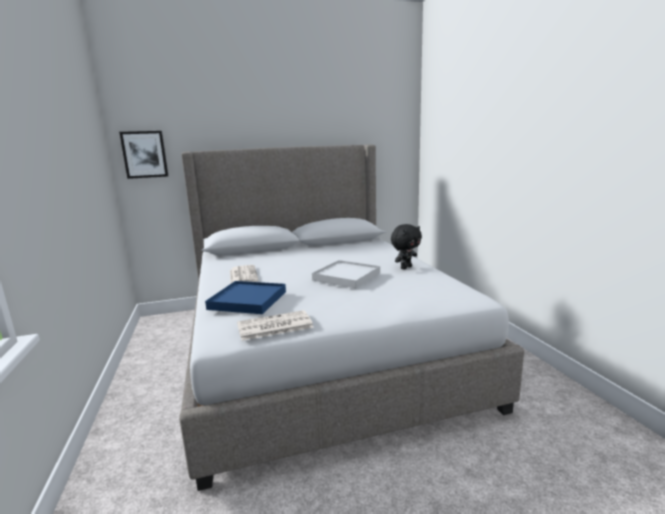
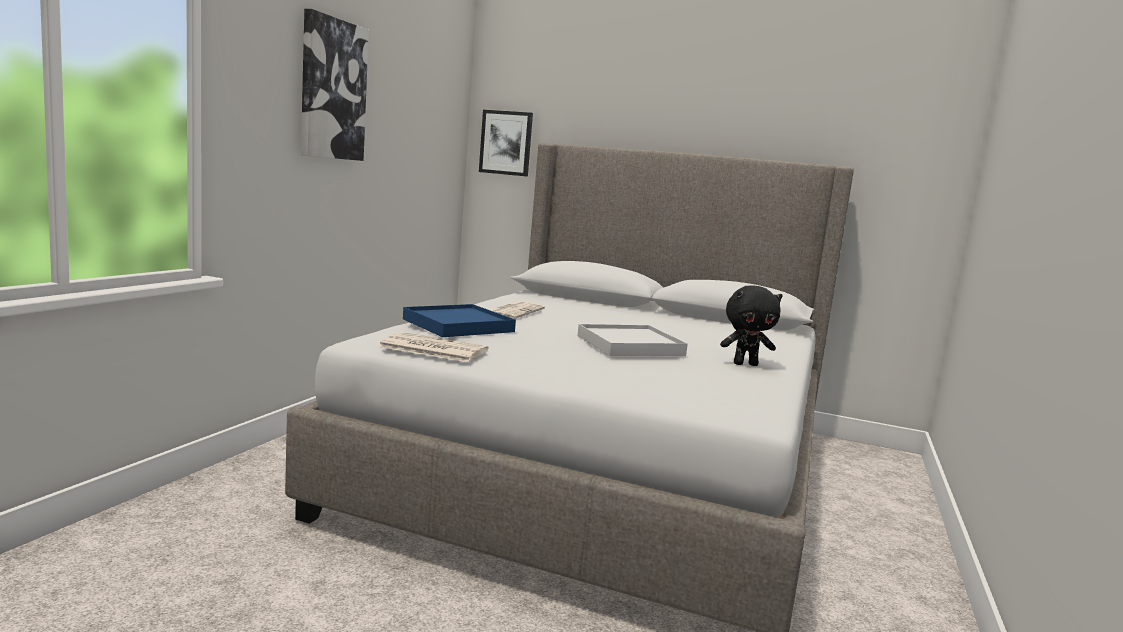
camera: 35 degrees right, 5 degrees down
(43, 136) = (332, 90): none -> picture

